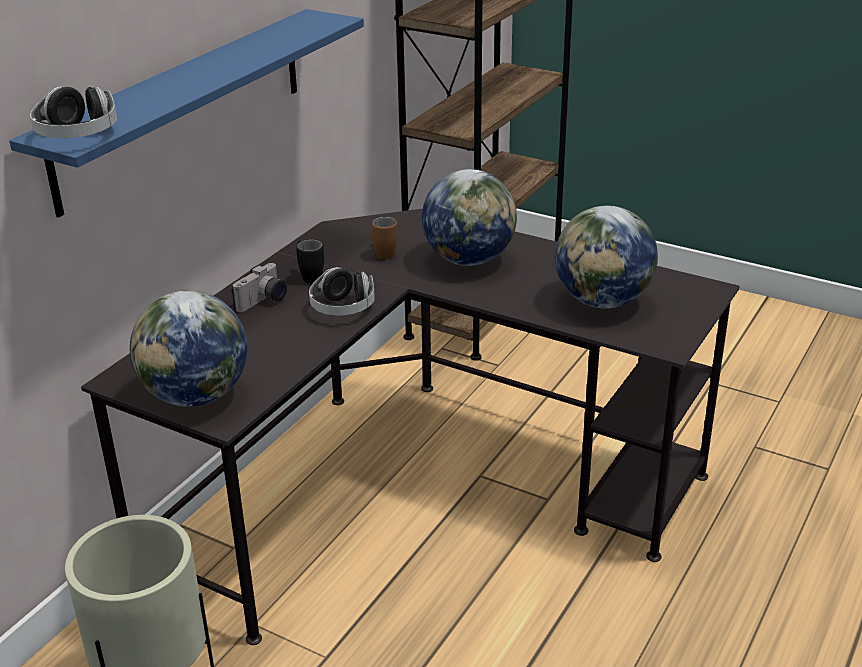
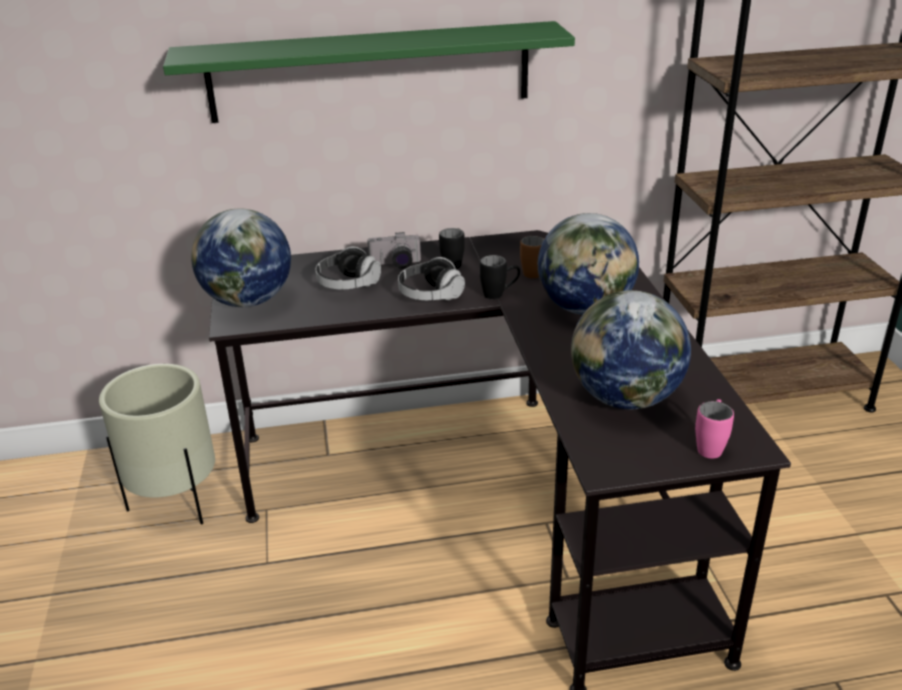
camera: 50 degrees right, 0 degrees up
(78, 136) = (197, 55): headphones -> headphones (348, 284)
(183, 106) = (370, 72): blue shelf -> green shelf
(393, 281) = (499, 295): none -> black mug
(692, 300) = (710, 446): none -> pink mug

